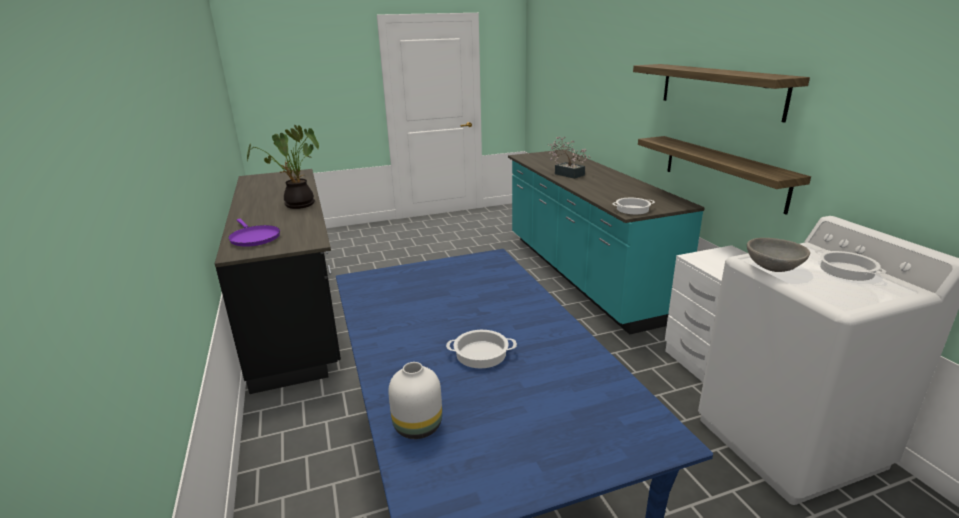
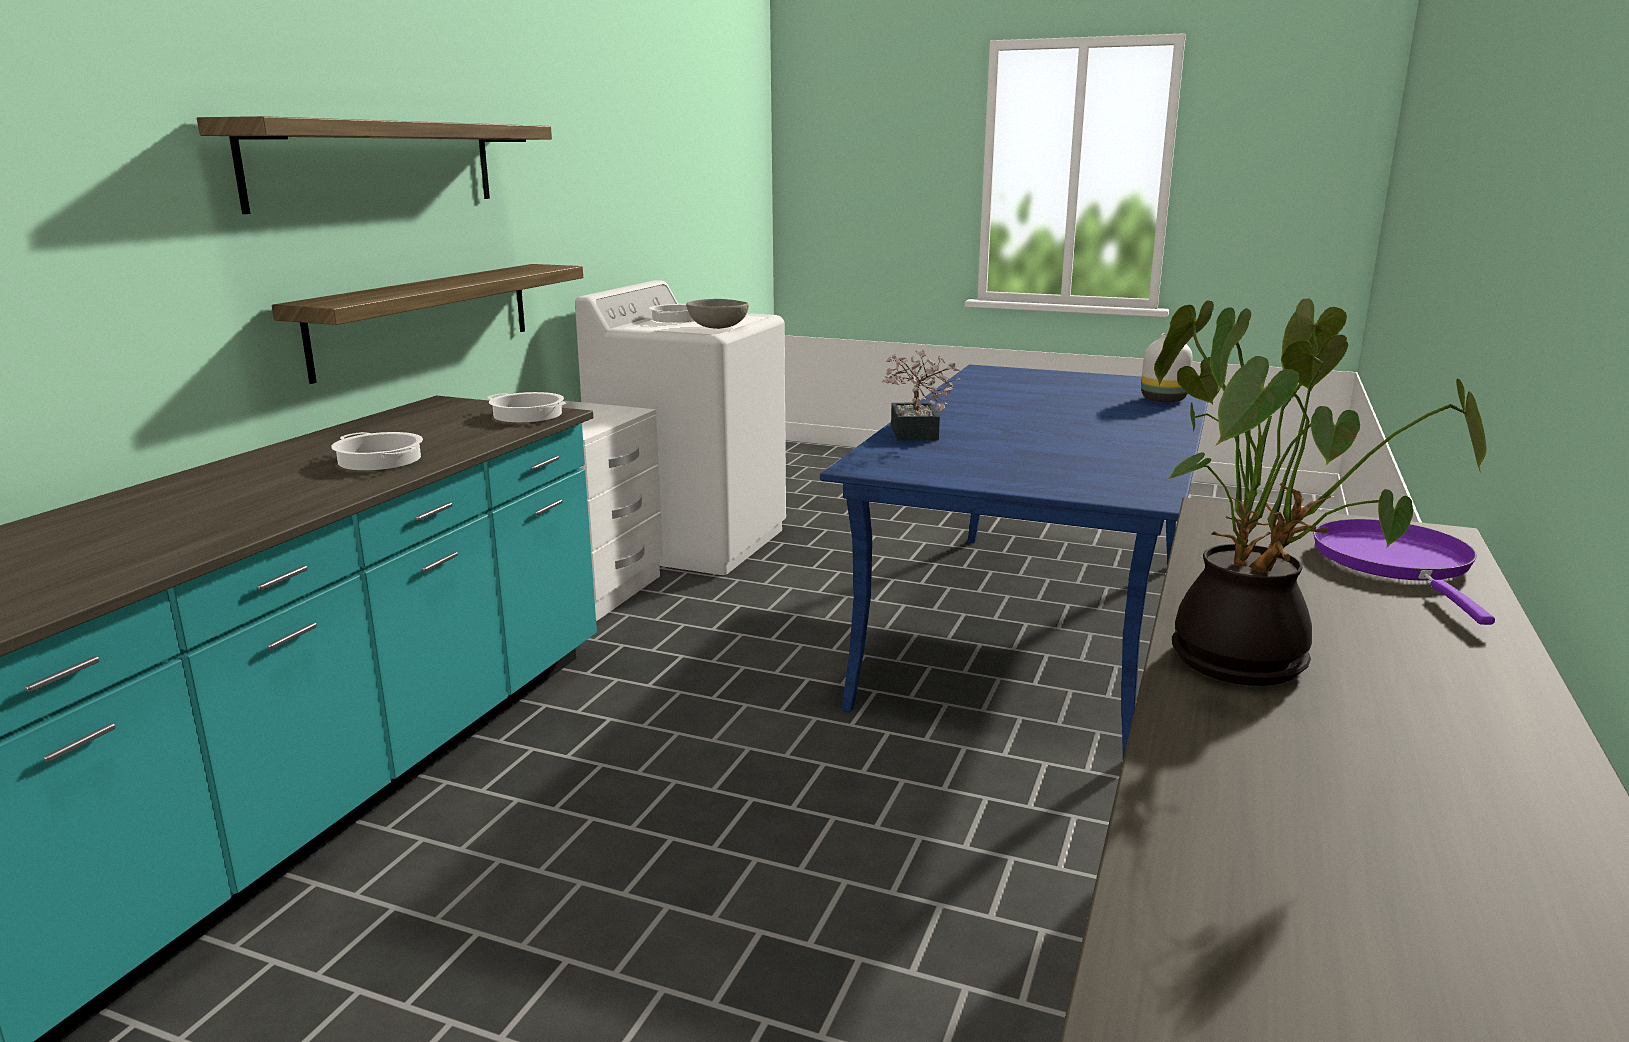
camera: 140 degrees left, 5 degrees down
(480, 354) = (1055, 411): cooking pot -> cooking pot (381, 460)
(567, 174) = (261, 505): potted plant -> potted plant (914, 434)

